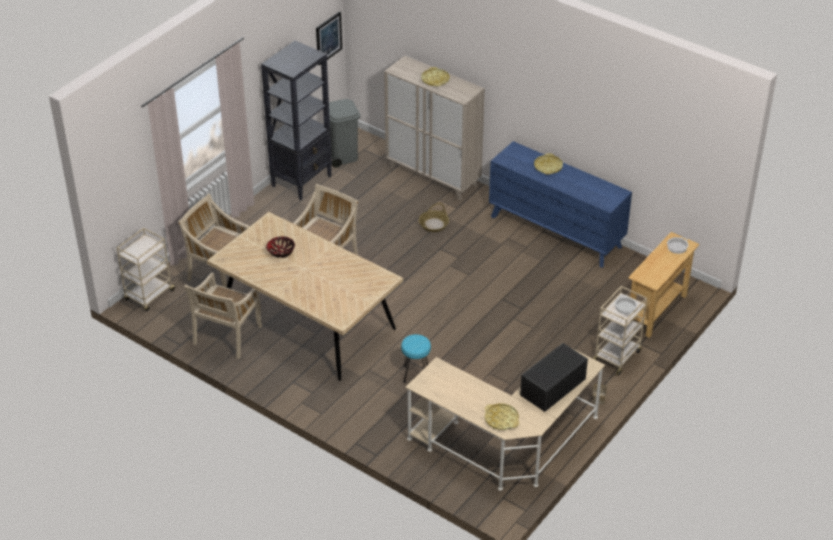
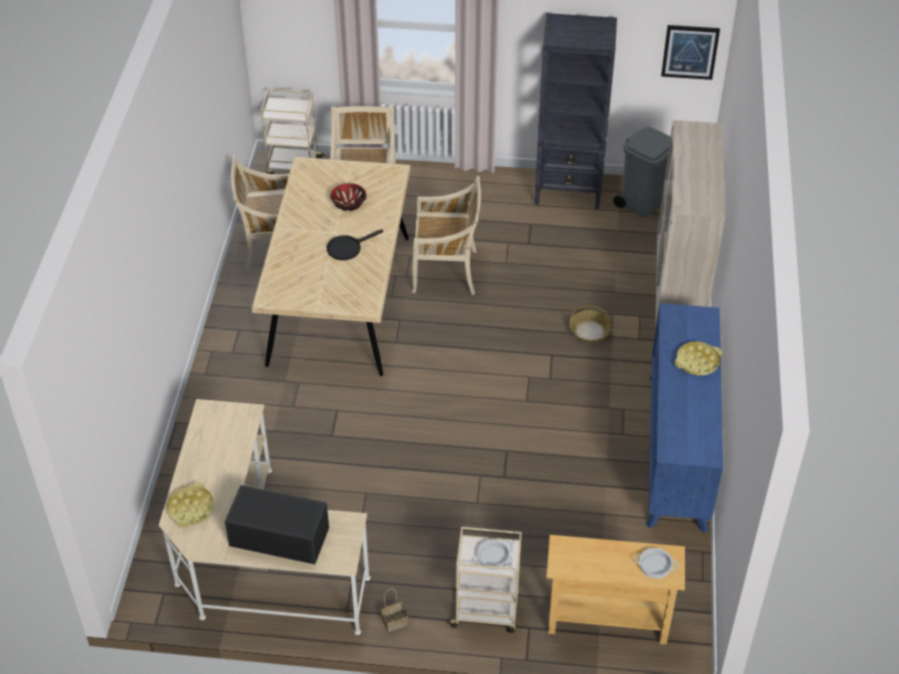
camera: 60 degrees right, 5 degrees up
(325, 268) = (348, 247): none -> black frying pan
(416, 373) = (320, 426): turquoise stool -> none
(435, 80) = (698, 167): yellow tray -> none

